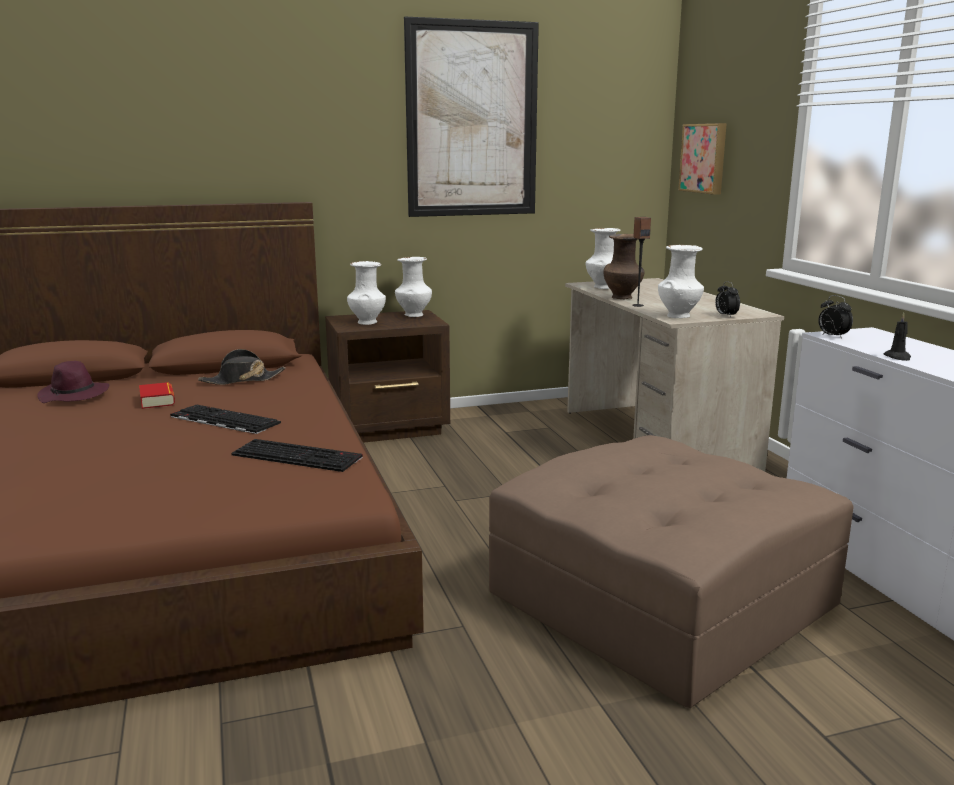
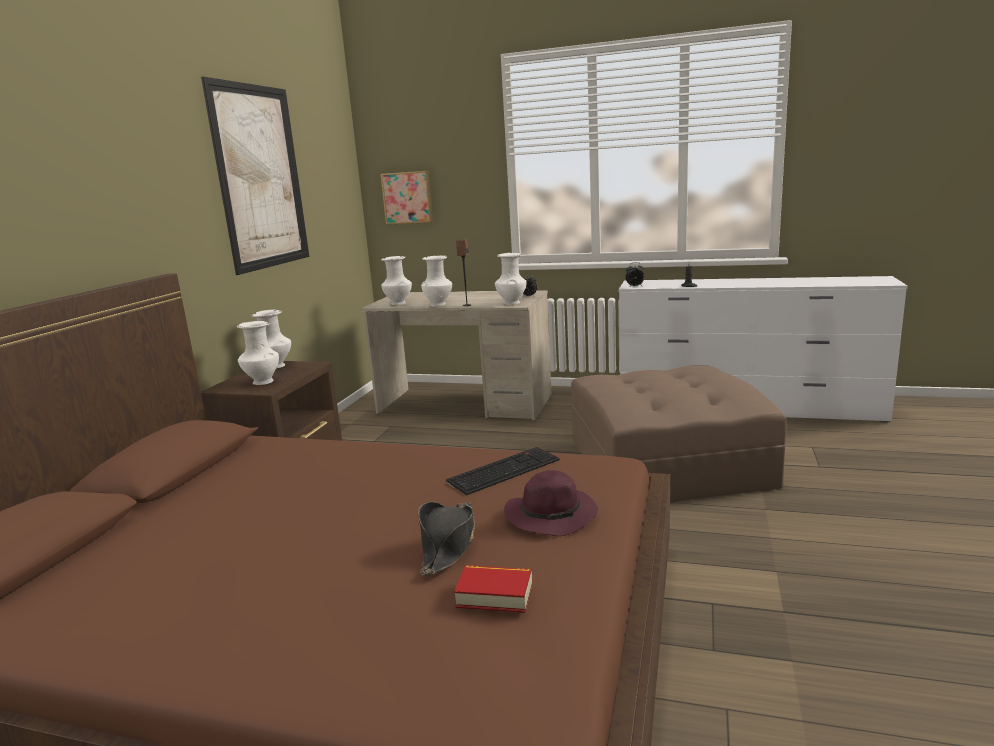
camera: 55 degrees left, 0 degrees up
(74, 396) = (124, 563): purple hat -> purple hat (552, 515)
(157, 400) = (239, 515): book -> book (495, 595)
(222, 420) = (363, 489): keyboard -> none
(242, 380) = (250, 468): black hat -> black hat (448, 545)
(623, 298) = (438, 304): brown vase -> white vase

